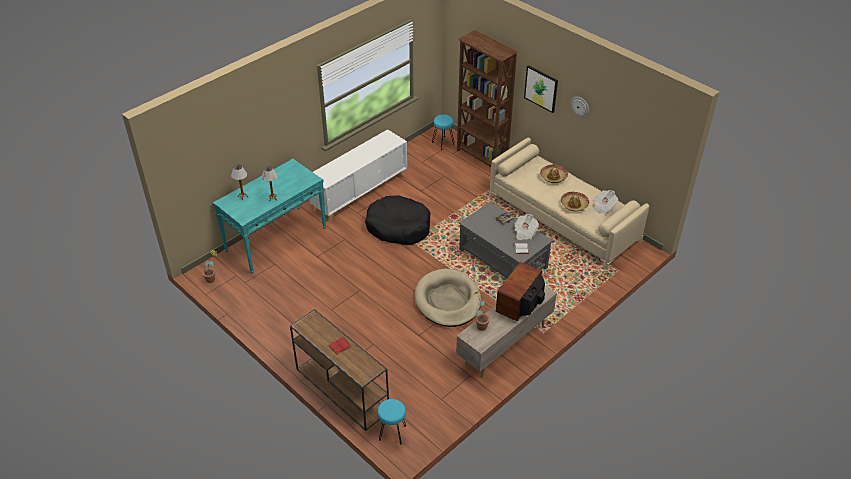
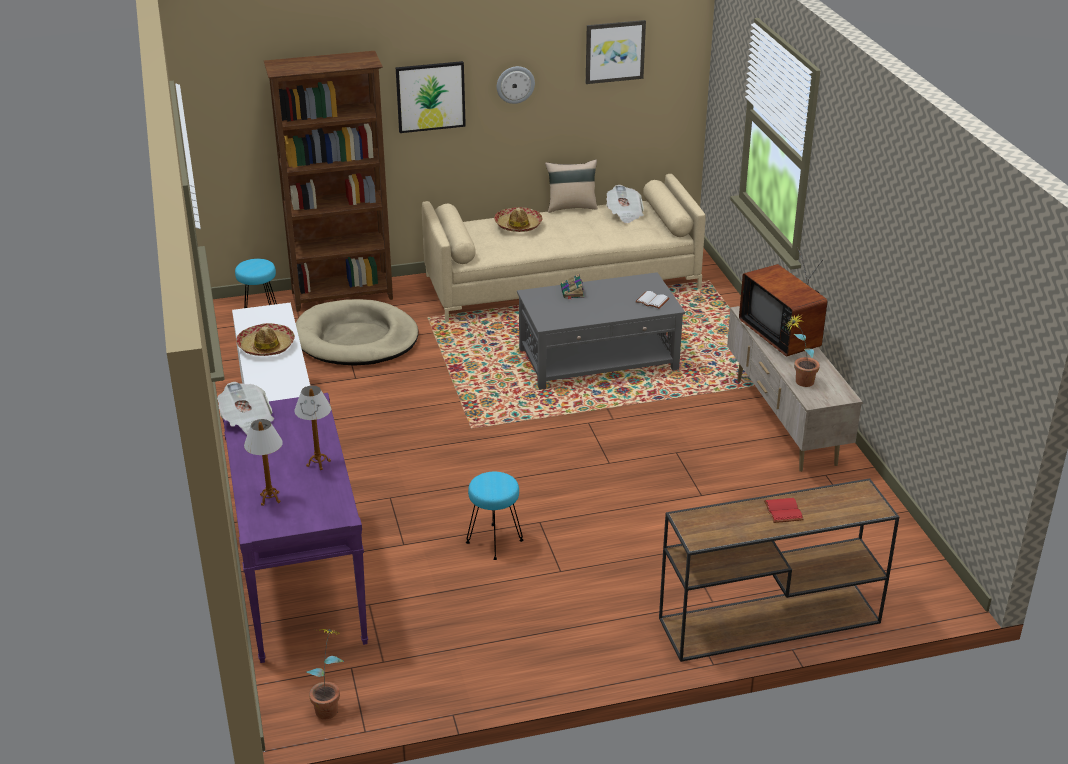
camera: 60 degrees left, 10 degrees down
(276, 239) = (300, 580): turquoise console table -> purple console table
(392, 433) = (902, 594): turquoise stool -> turquoise stool (495, 542)
(398, 227) = (421, 429): black dog bed -> none
(448, 300) = (645, 440): beige dog bed -> beige dog bed (356, 339)
(525, 232) = (619, 286): newspaper -> newspaper (247, 421)
(574, 204) = (597, 231): hat -> hat (266, 346)
(592, 186) = (571, 207): none -> beige pillow
(632, 120) = (614, 51): none -> picture

